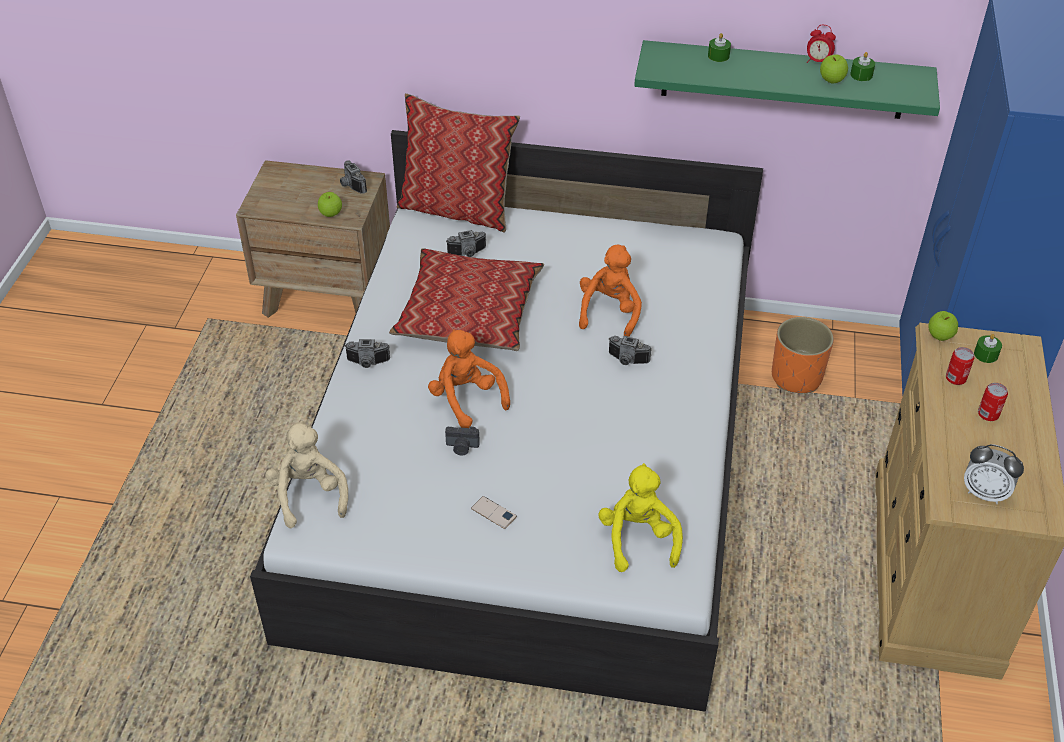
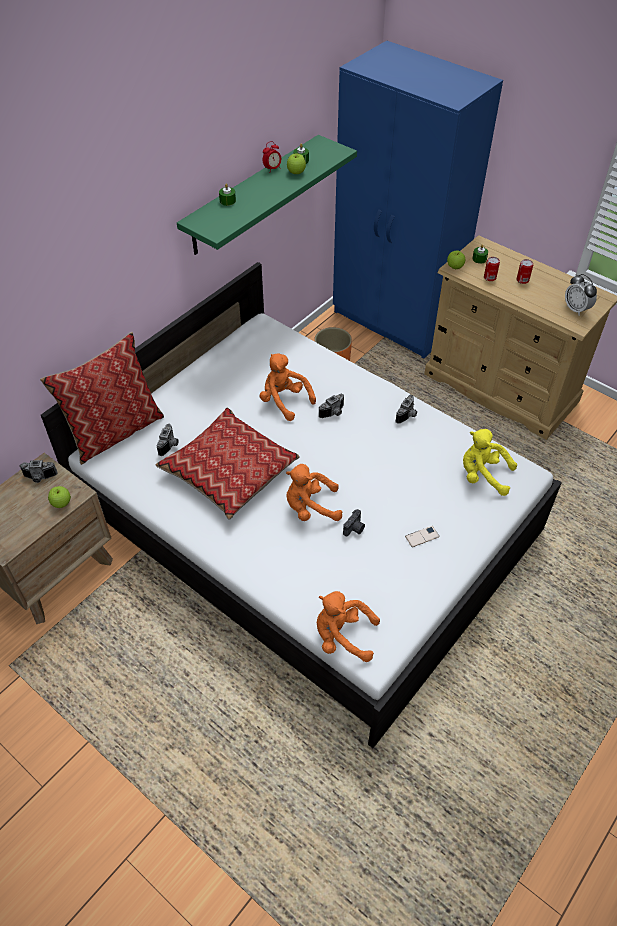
camera: 60 degrees left, 5 degrees up
(309, 495) = (342, 636): beige plush toy -> orange plush toy
(367, 363) = (235, 549): camera -> camera (408, 415)
(984, 493) = (576, 309): alarm clock -> alarm clock turned 90 degrees clockwise

